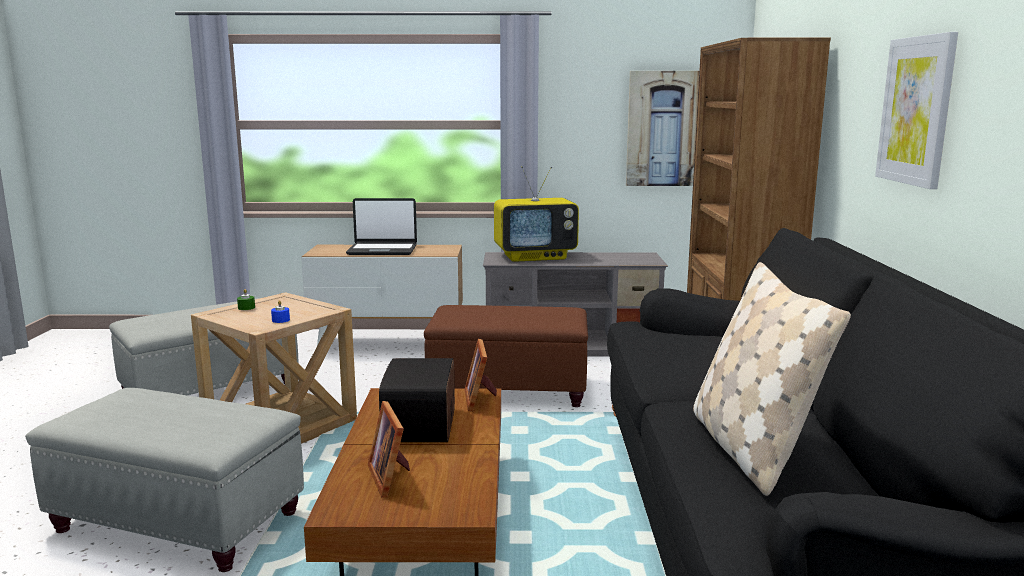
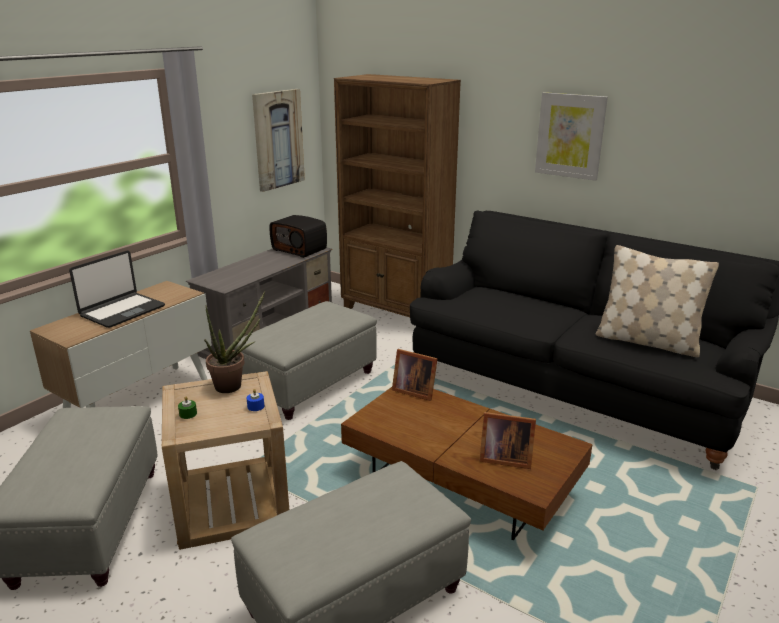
camera: 55 degrees left, 10 degrees up
(310, 306) = (234, 385): none -> potted plant
(422, 425) = (434, 424): radio -> radio (300, 249)
(509, 390) = (311, 384): brown ottoman -> grey ottoman
(535, 257) = (236, 271): television -> none

